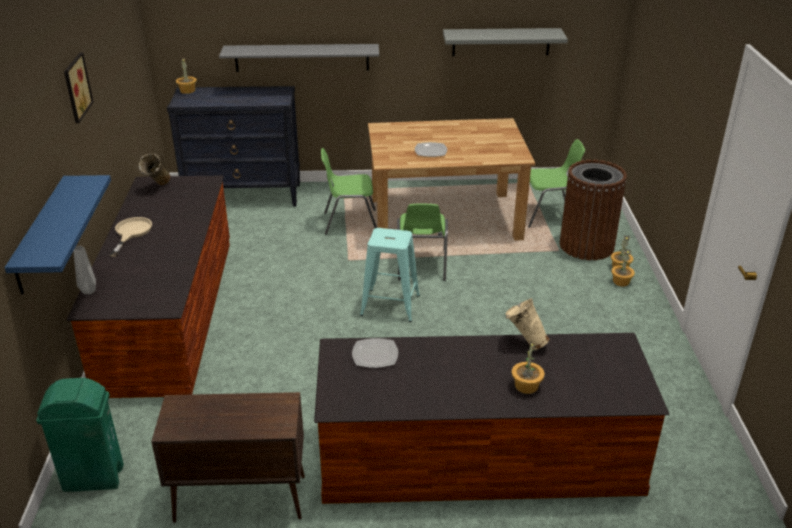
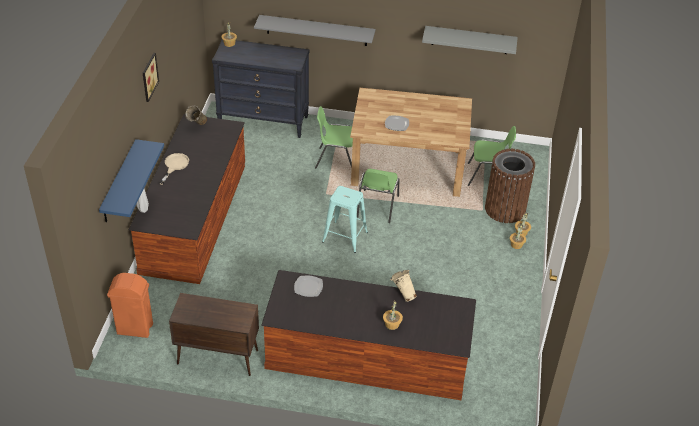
camera: 10 degrees right, 10 degrees up
(93, 478) = (134, 328): green trash can -> orange trash can

